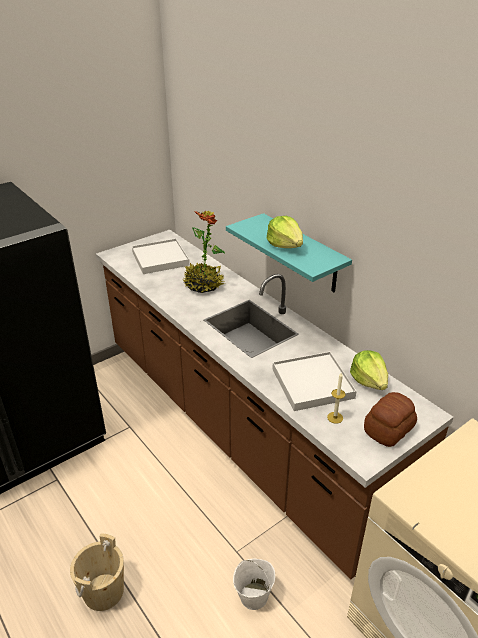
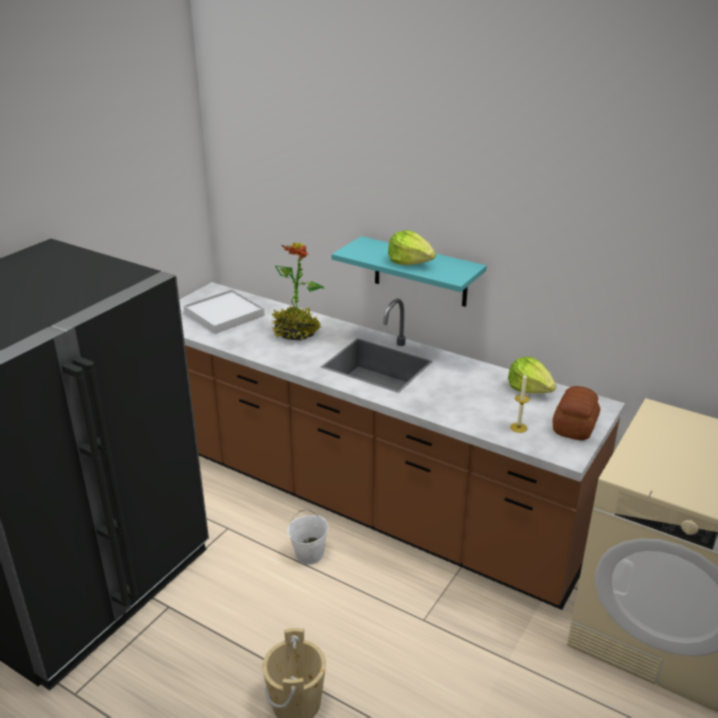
camera: 20 degrees left, 5 degrees down
(254, 596) = (464, 655): white bucket -> white bucket (309, 554)
(312, 383) = (477, 402): white tray -> none

